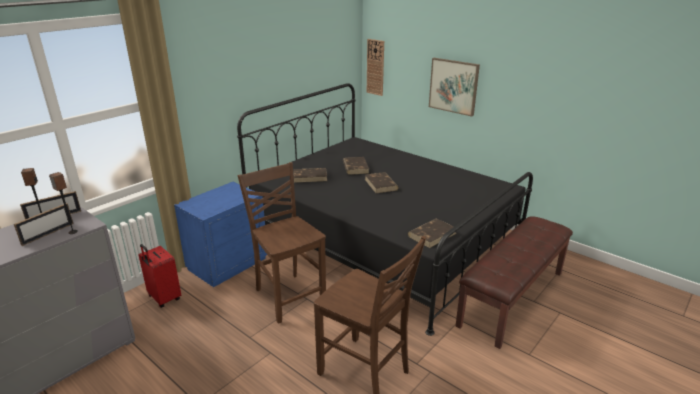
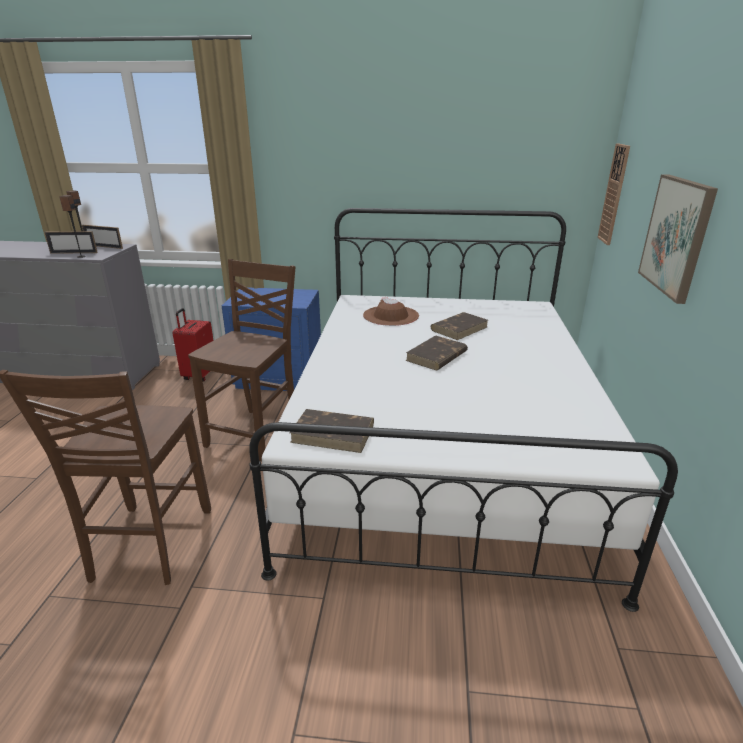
camera: 55 degrees right, 0 degrees up
(310, 177) = (391, 316): brown book -> brown hat
(382, 241) = (440, 449): black bed -> white bed
(511, 297) = (445, 648): brown bench -> none

